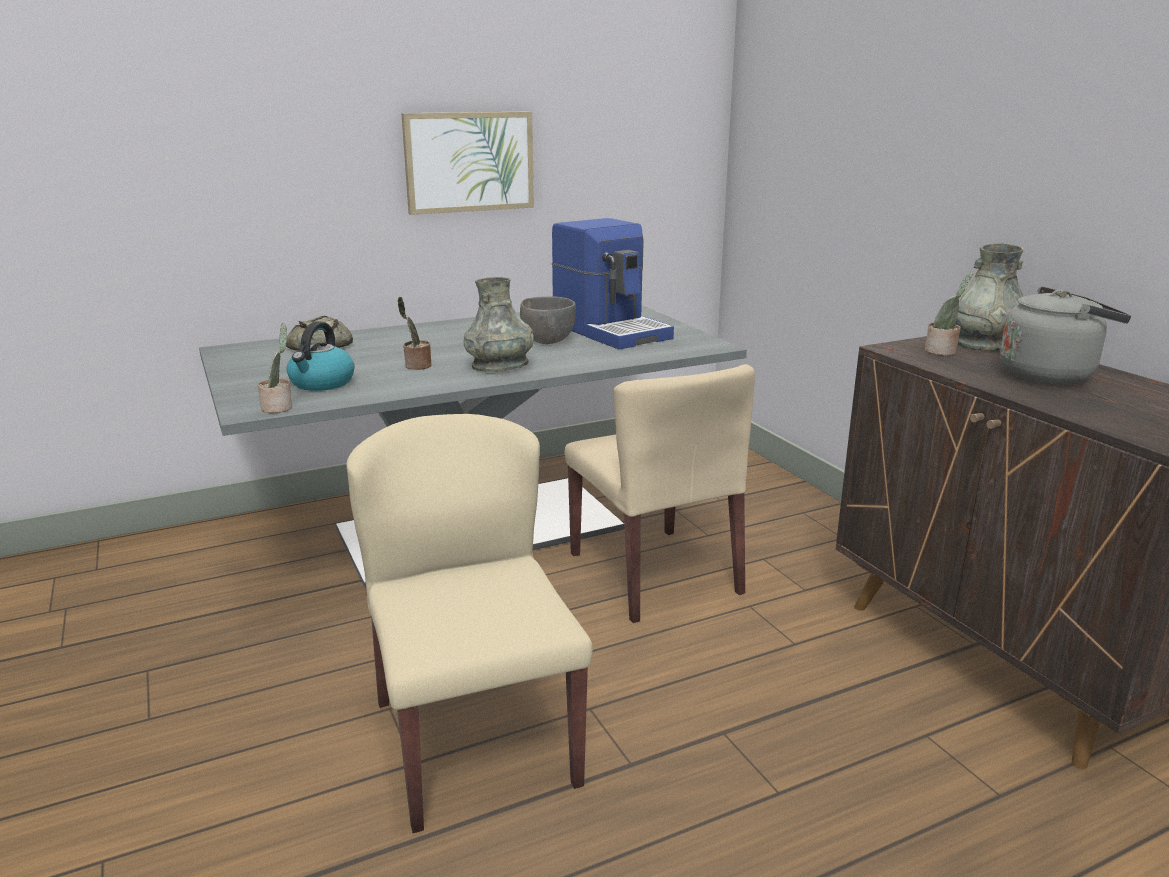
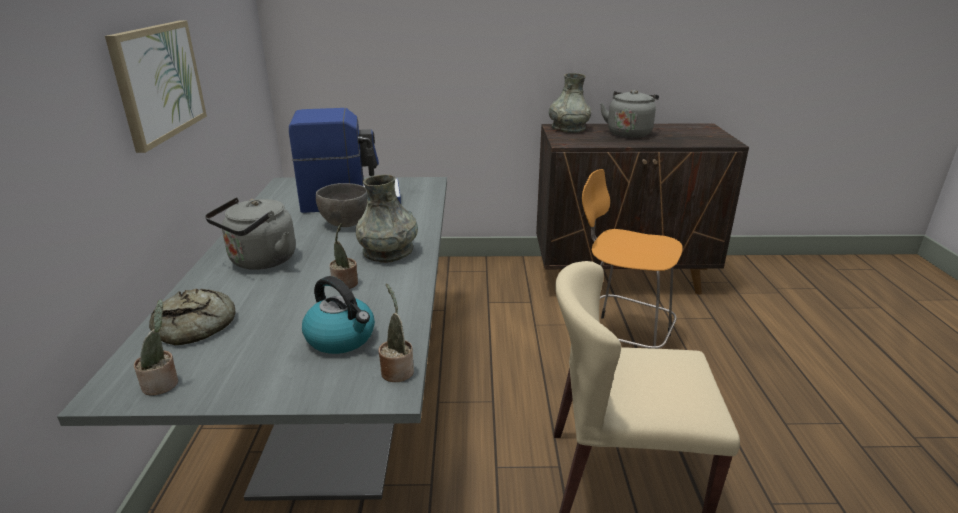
camera: 65 degrees left, 5 degrees up
(437, 336) = (260, 261): none -> grey kettle
(655, 573) = (474, 344): beige chair -> none
(788, 691) = (621, 342): none -> orange stool
(942, 352) = (578, 137): potted plant -> potted plant (163, 384)

